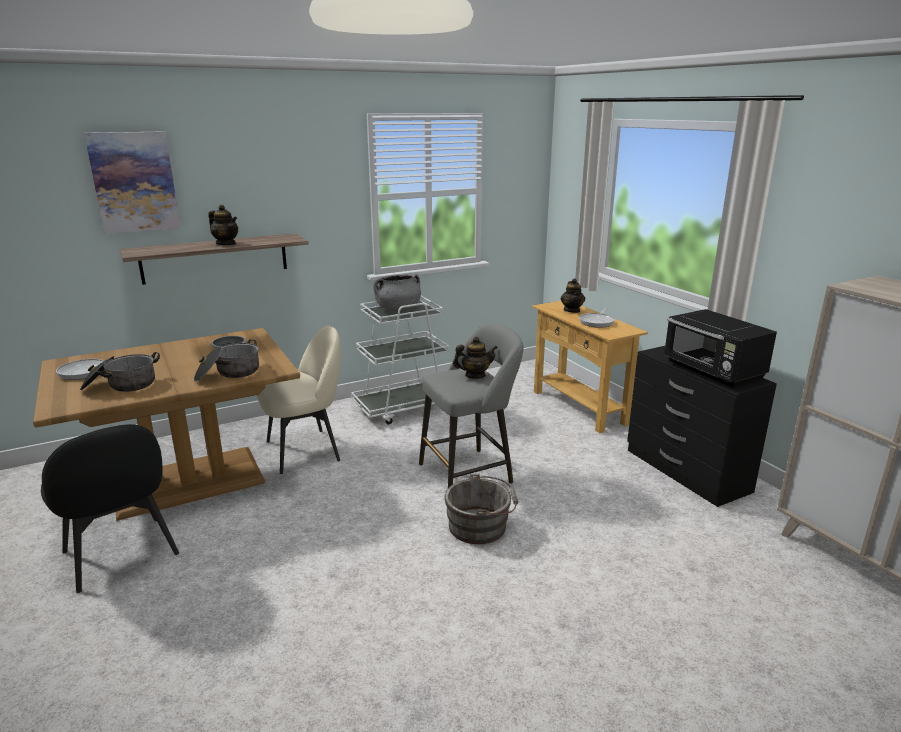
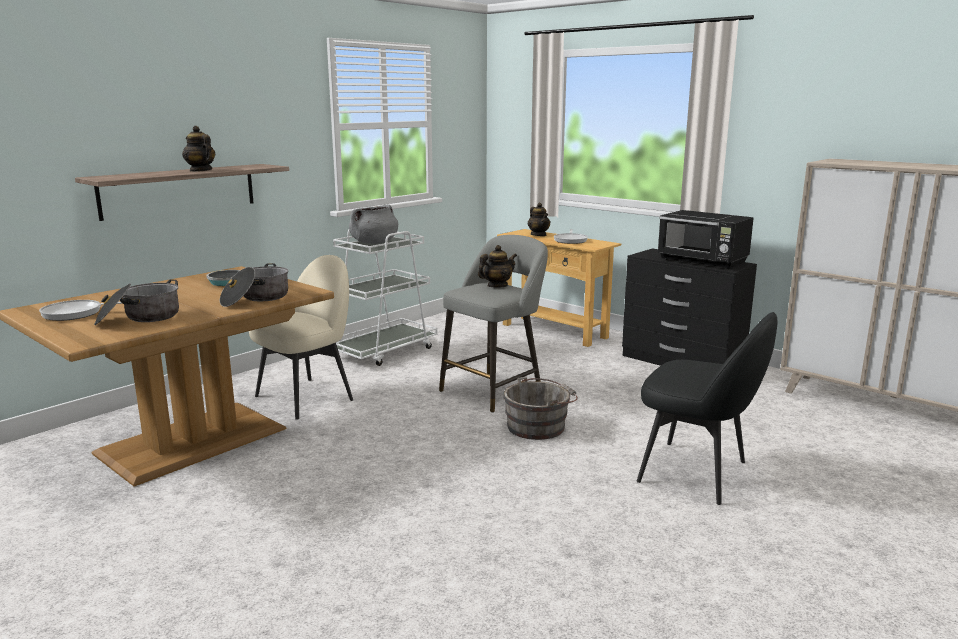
camera: 20 degrees left, 5 degrees down
(121, 555) = (170, 512): black chair -> black chair (696, 472)
(134, 182) = (92, 99): picture -> none
(226, 244) = (200, 170): teapot -> teapot turned 150 degrees counterclockwise

